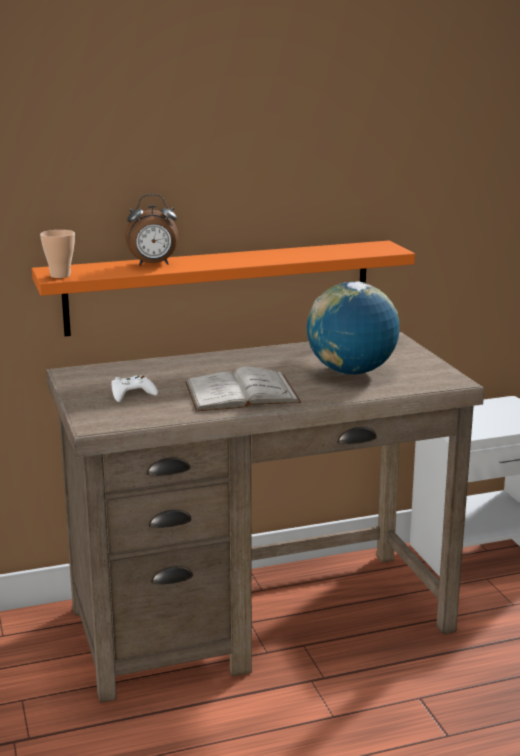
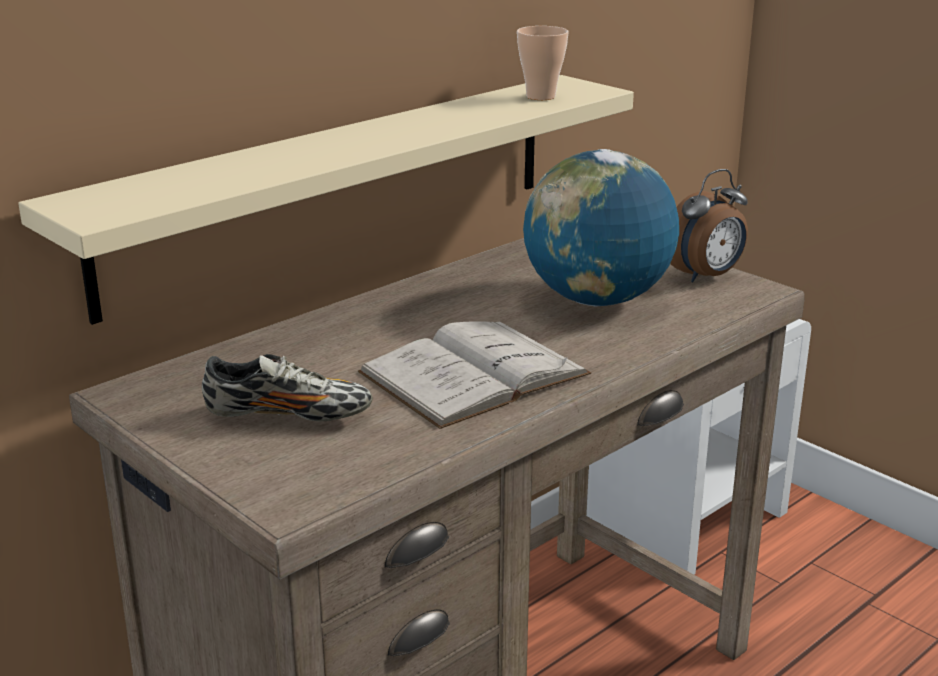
camera: 25 degrees left, 5 degrees up
(60, 275) = (103, 212): cup -> cup (540, 96)
(132, 394) = (288, 416): white game controller -> shoe
(153, 264) = (253, 164): alarm clock -> alarm clock (706, 276)
(220, 287) = (337, 187): orange shelf -> beige shelf

